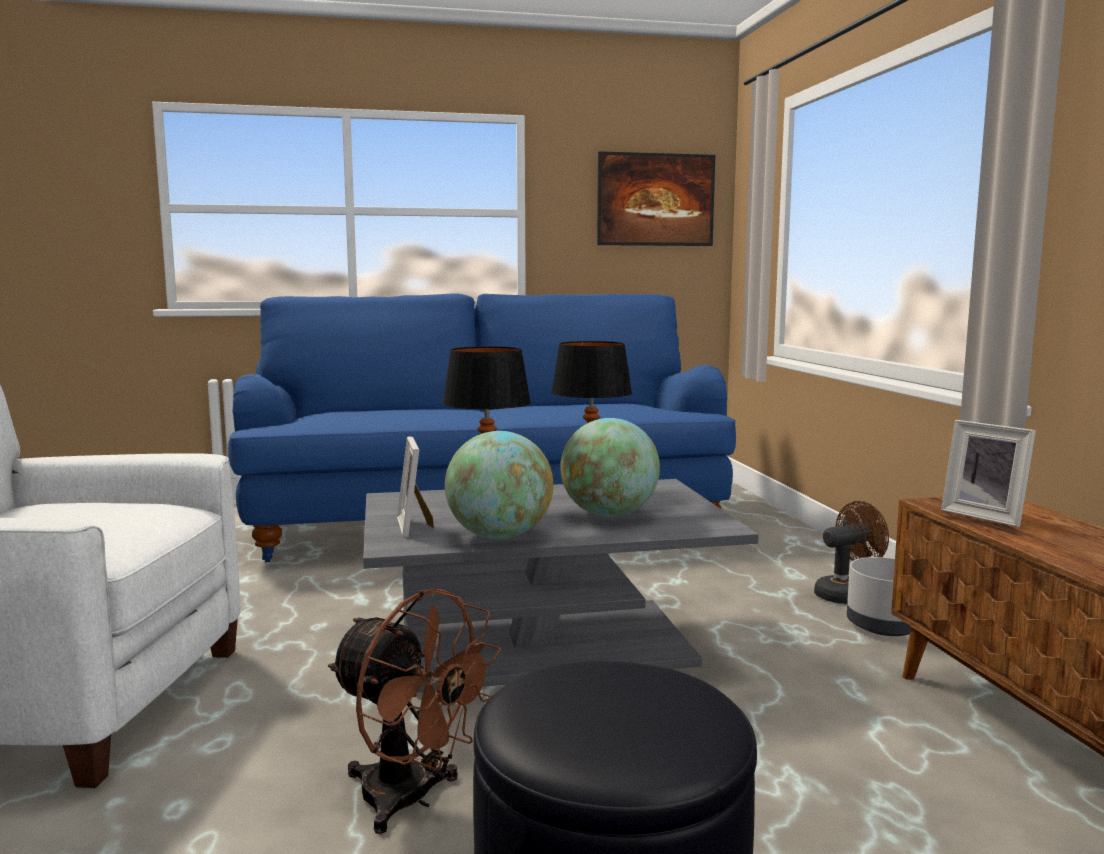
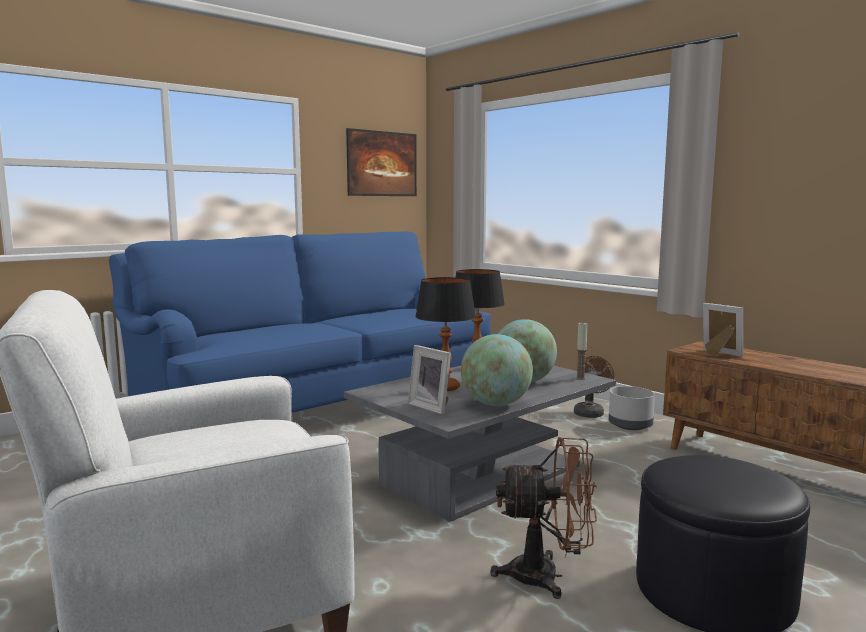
camera: 30 degrees left, 0 degrees up
(705, 523) = (580, 378): none -> candle
(986, 516) = (718, 353): picture frame -> picture frame turned 150 degrees counterclockwise

